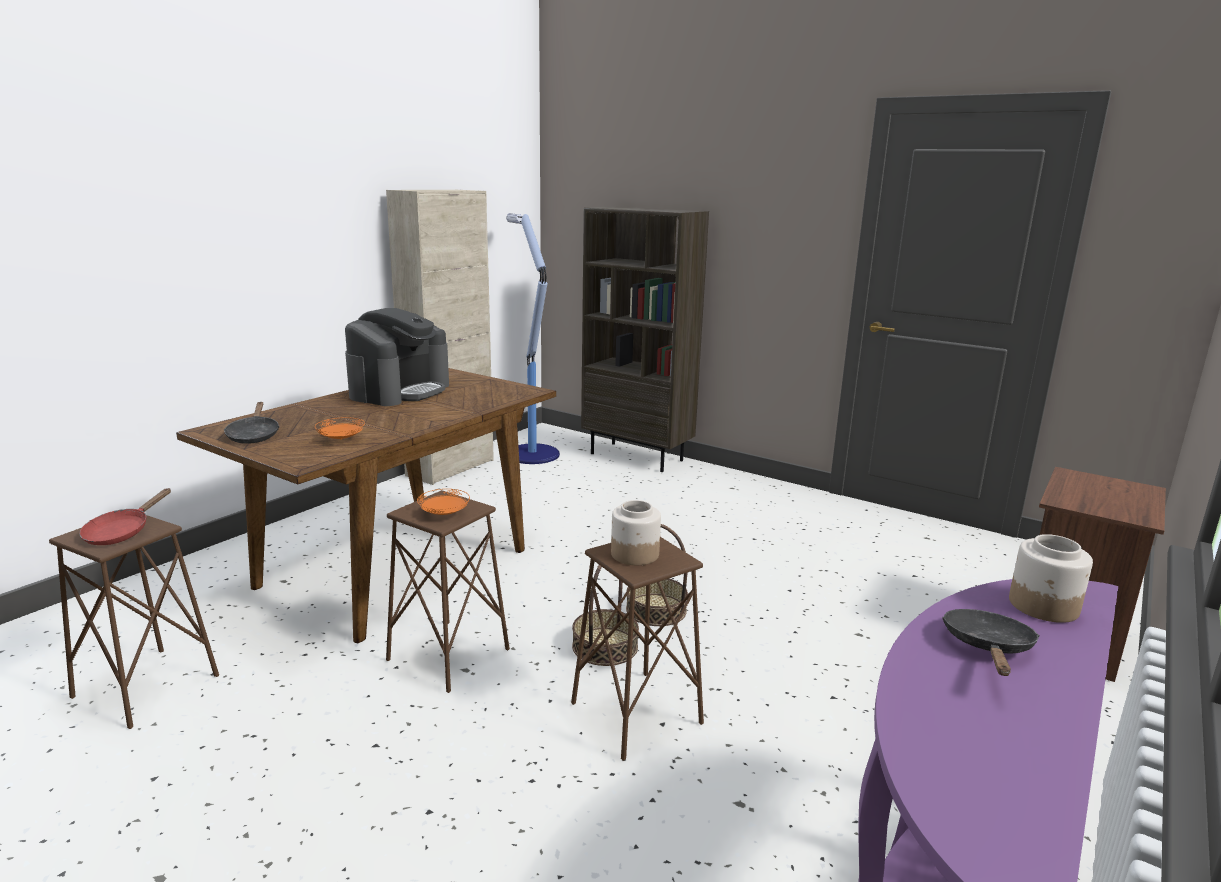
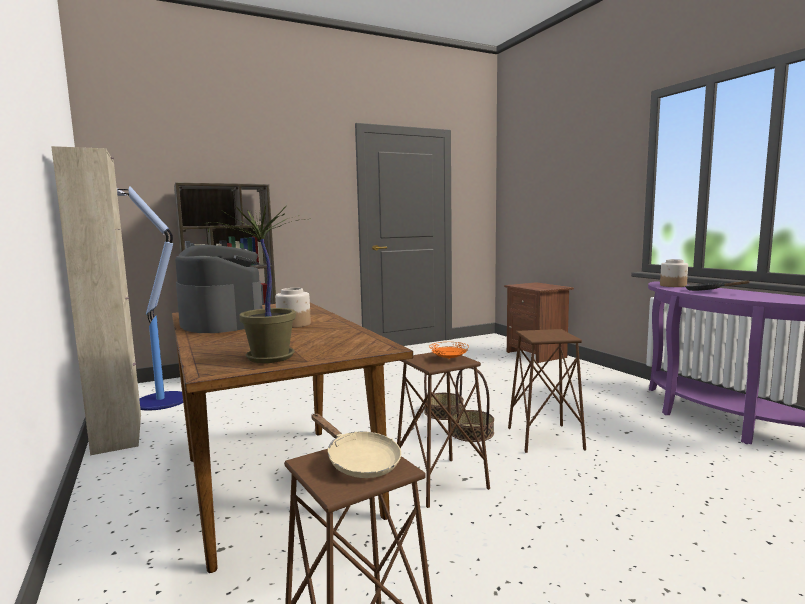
camera: 60 degrees left, 10 degrees down
(122, 532) = (358, 462): red frying pan -> beige frying pan
(254, 435) = (268, 358): black frying pan -> potted plant
(341, 439) = (334, 338): orange plate -> none
(634, 554) = (545, 335): jar -> jar (293, 324)

